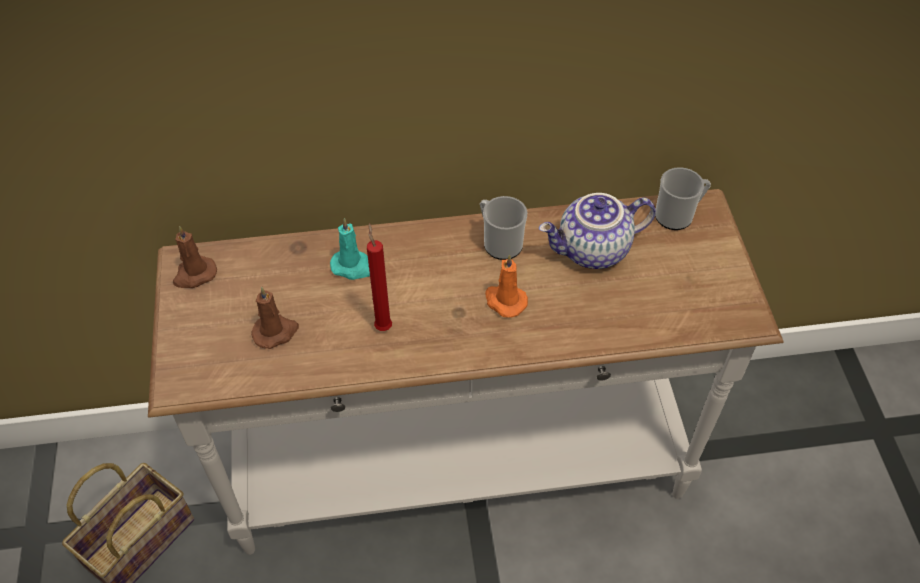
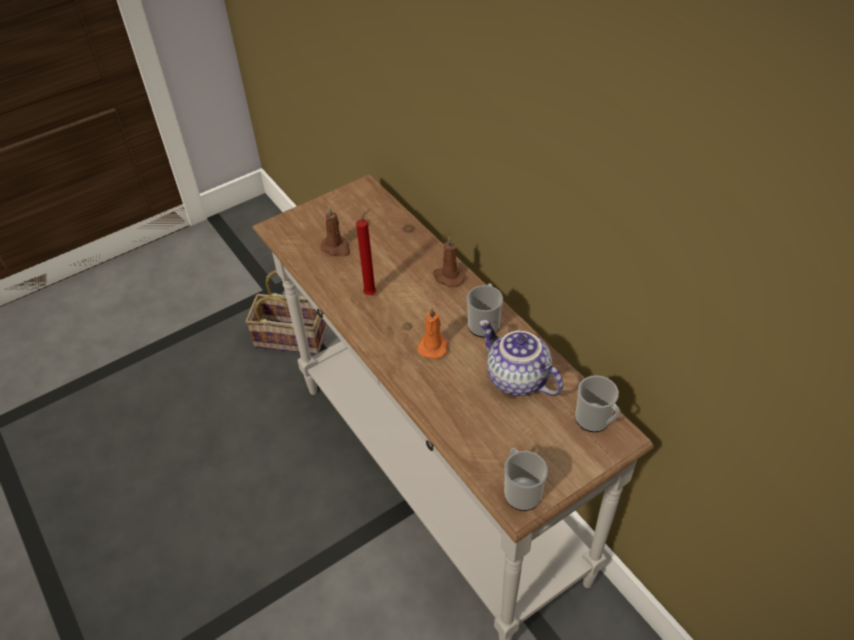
camera: 65 degrees right, 5 degrees down
(194, 275) = (357, 196): brown candle -> brown candle (448, 277)
(353, 266) = (410, 259): turquoise candle -> none
(732, 309) = (520, 490): none -> mug

